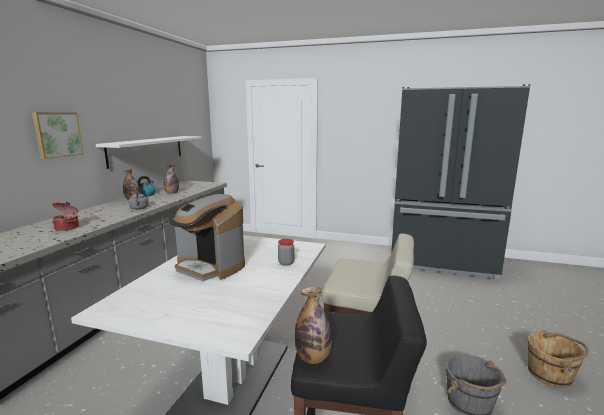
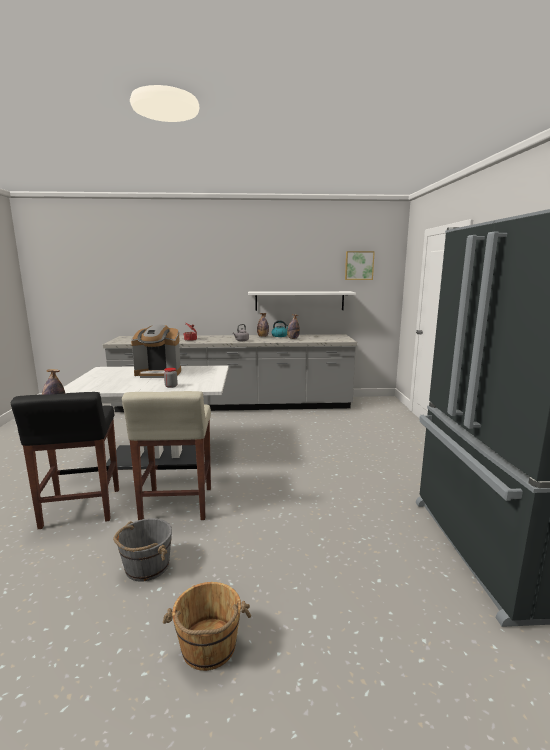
camera: 70 degrees right, 0 degrees up
(57, 134) = (220, 283): picture -> picture (359, 265)
(210, 267) = (158, 373): coffee machine -> coffee machine turned 105 degrees counterclockwise

